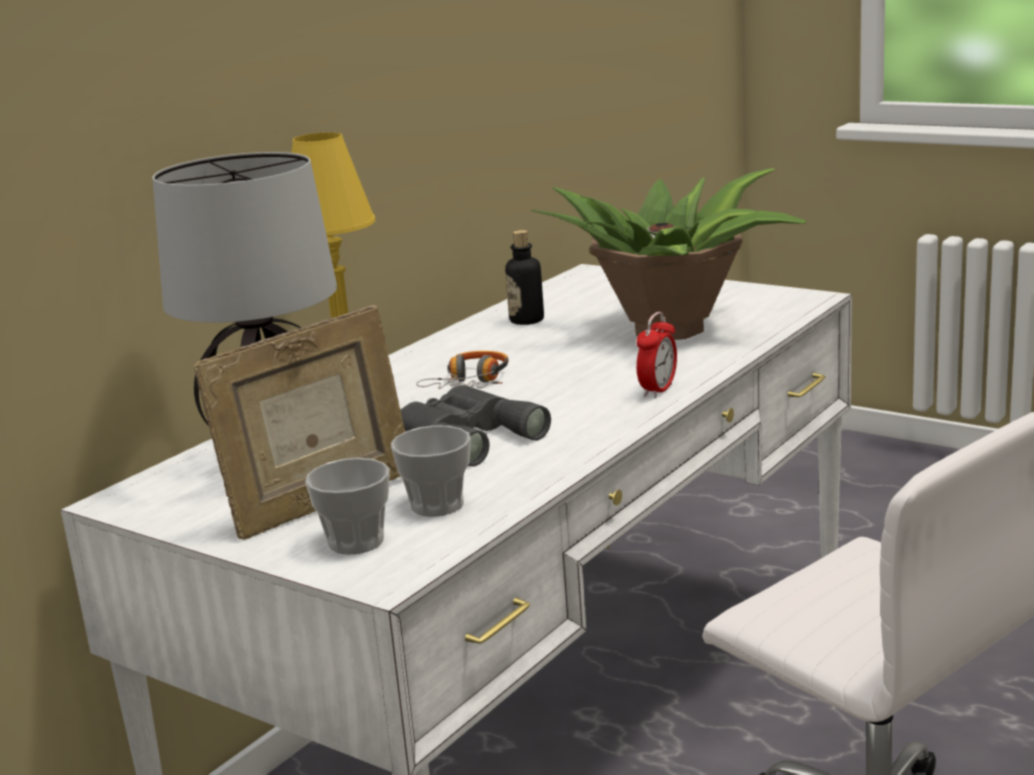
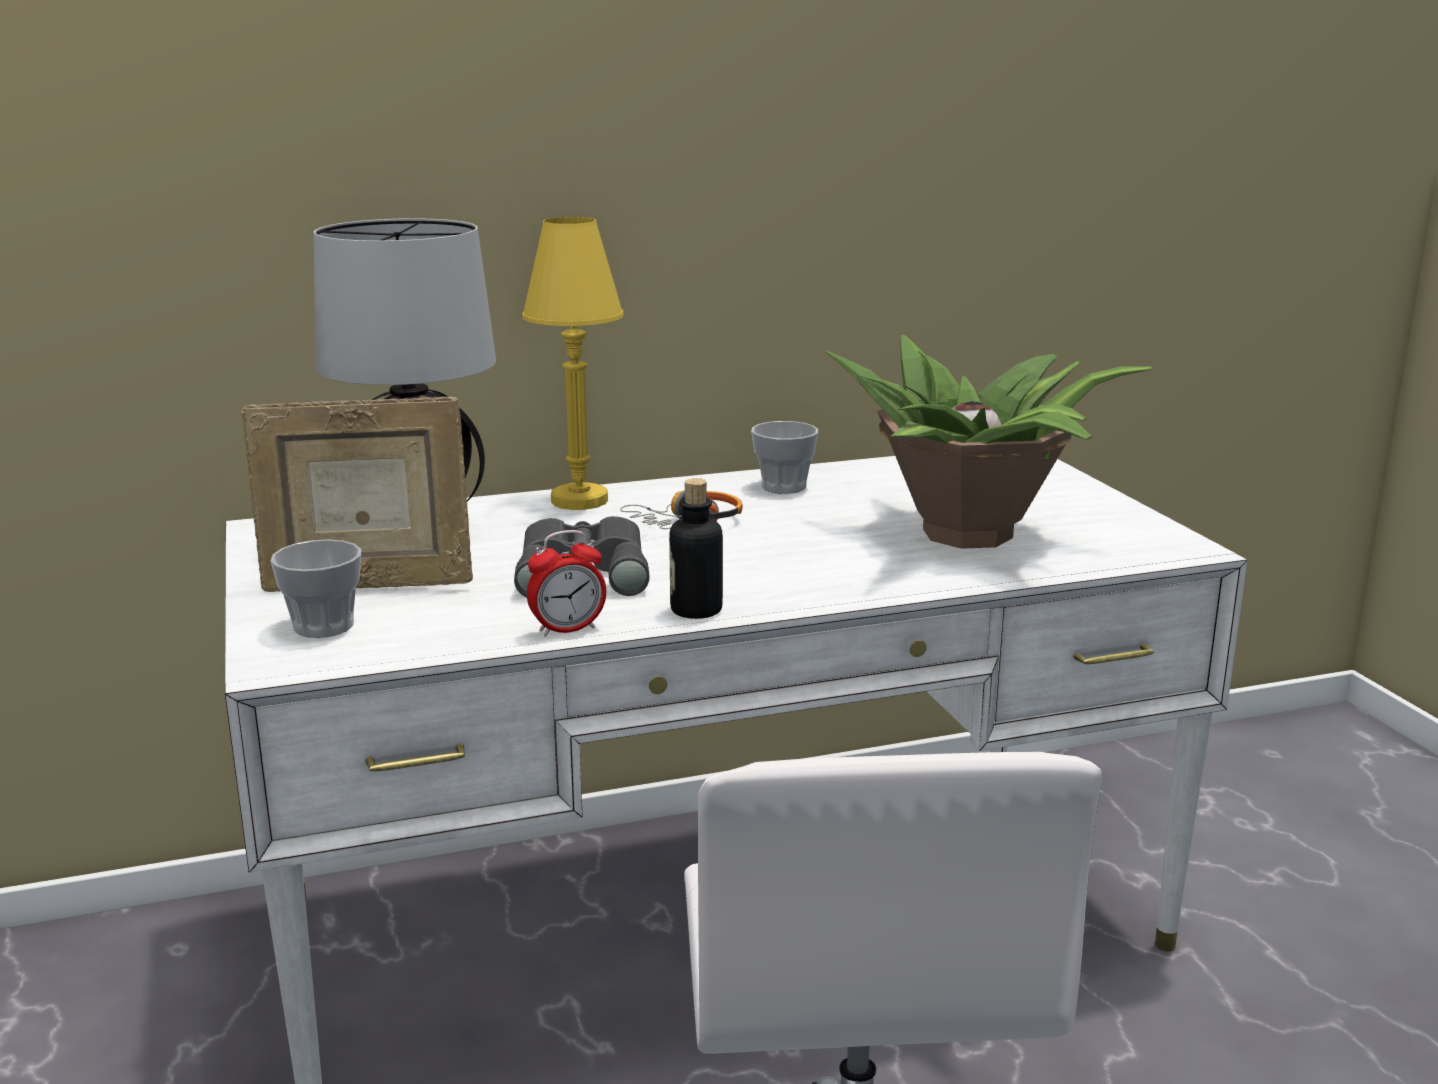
camera: 35 degrees right, 0 degrees up
(437, 505) = (436, 620): cup -> cup (783, 486)
(526, 320) = (857, 482): bottle -> bottle (696, 610)
(658, 390) = (826, 589): alarm clock -> alarm clock (567, 629)

